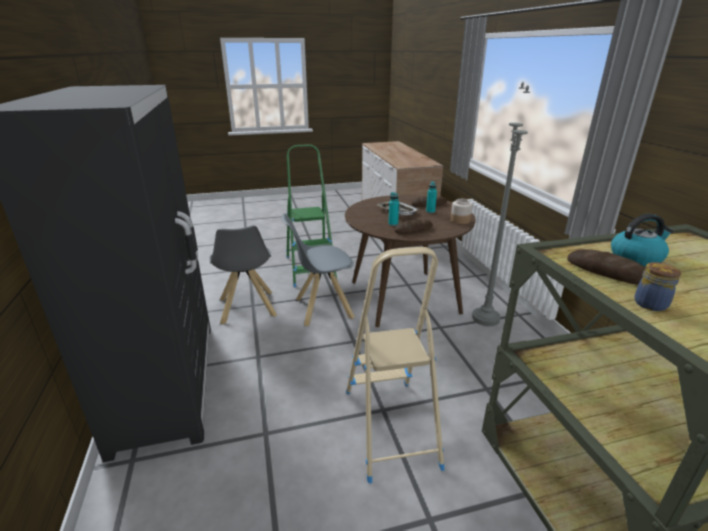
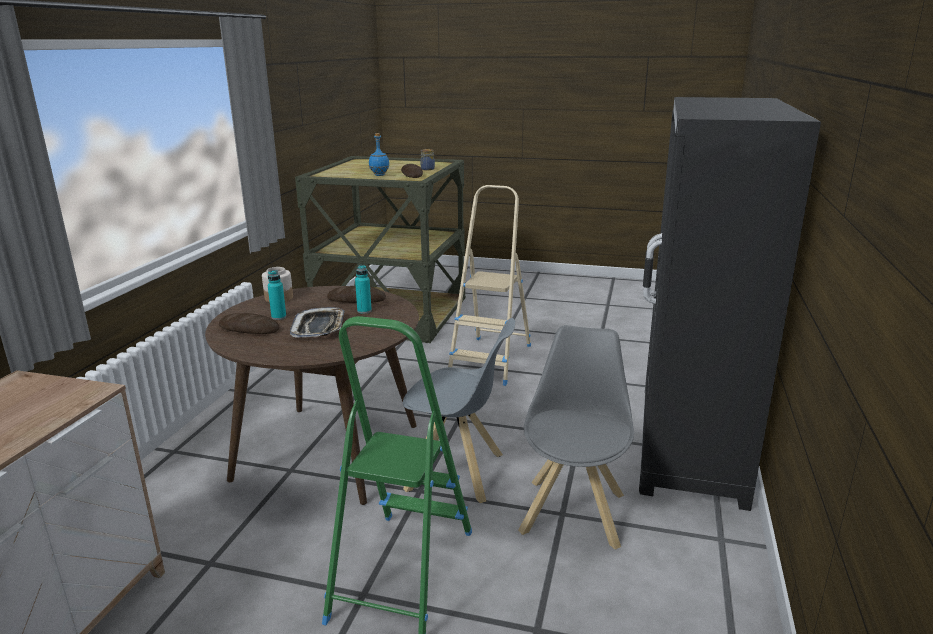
camera: 150 degrees left, 5 degrees down
(486, 318) = (285, 398): grey floor lamp -> none
(636, 257) = (379, 175): kettle -> blue bottle

